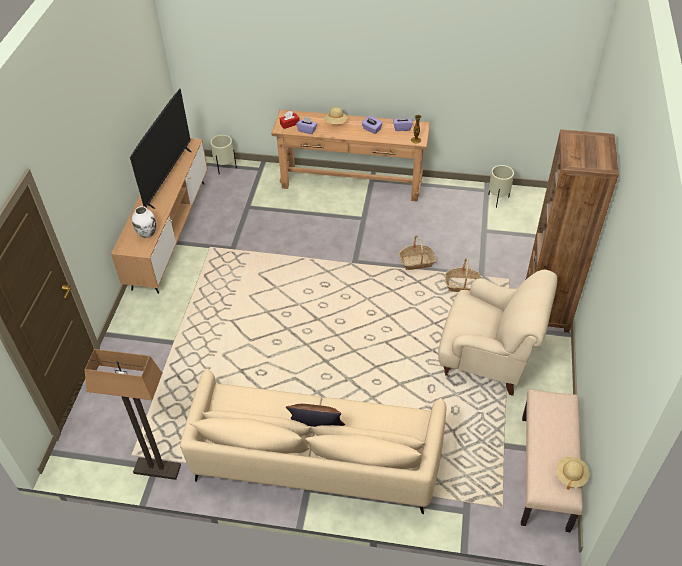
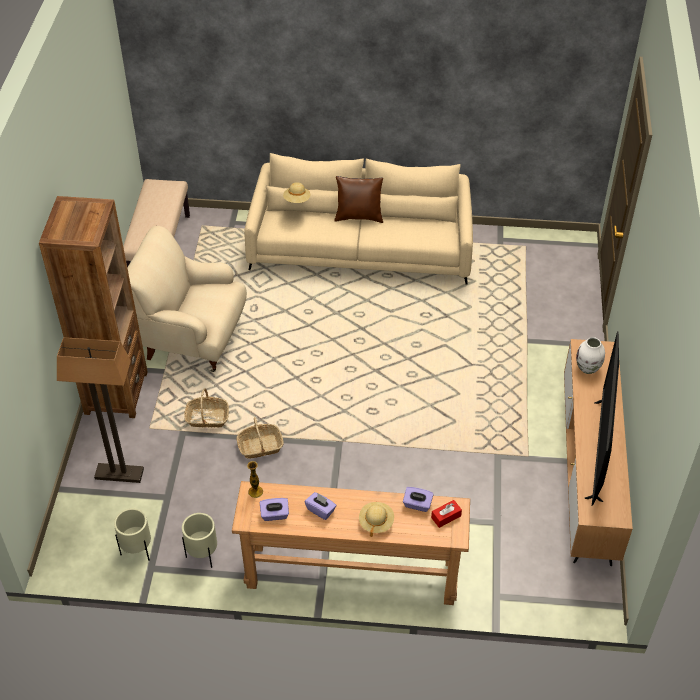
camera: 175 degrees right, 0 degrees up
(157, 469) = (498, 237): floor lamp -> floor lamp (119, 473)
(225, 168) = (551, 594): beige planter -> beige planter (202, 555)
(570, 475) = (148, 192): beige hat -> beige hat (297, 200)

